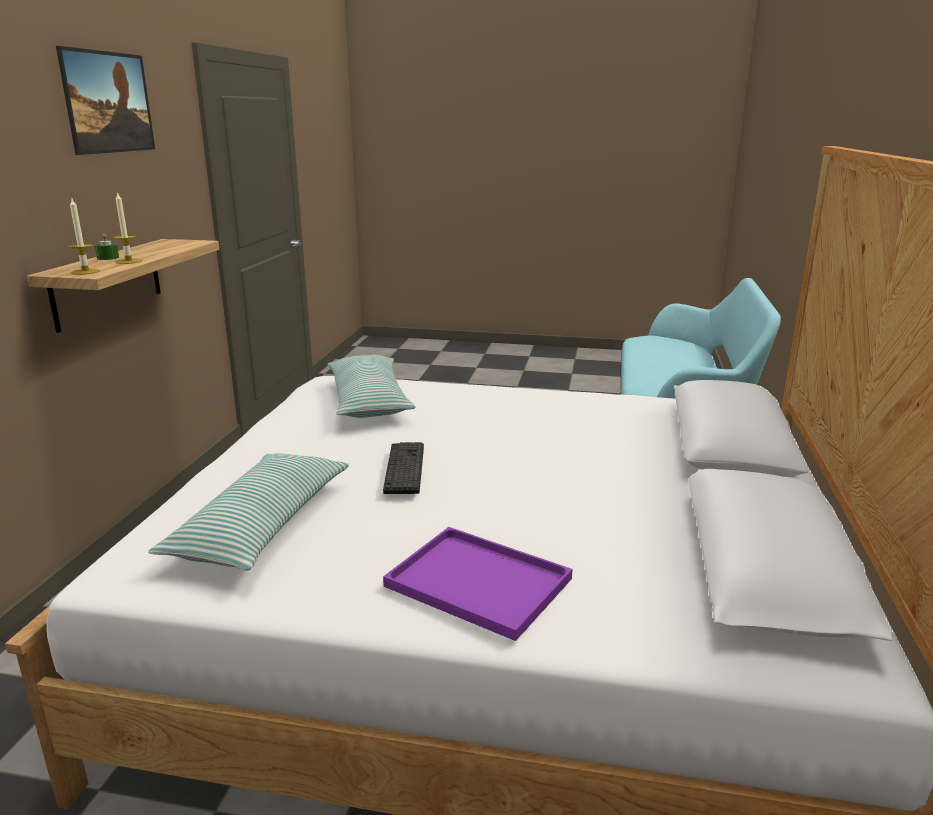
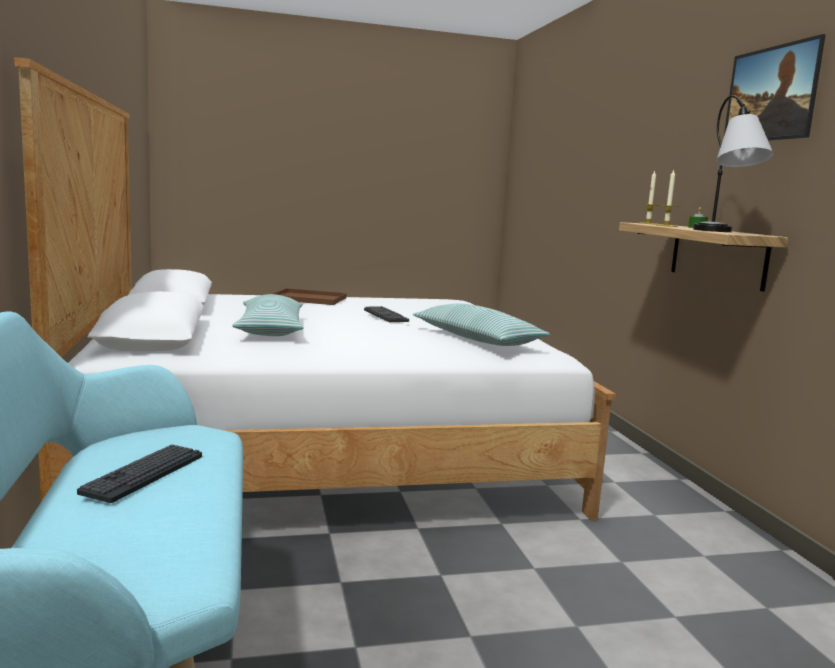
camera: 155 degrees right, 10 degrees down
(185, 244) = (723, 232): none -> table lamp
(262, 526) = (425, 306): pillow -> pillow (270, 329)
(474, 582) = (310, 298): purple tray -> brown tray
(673, 369) = (144, 474): none -> keyboard

